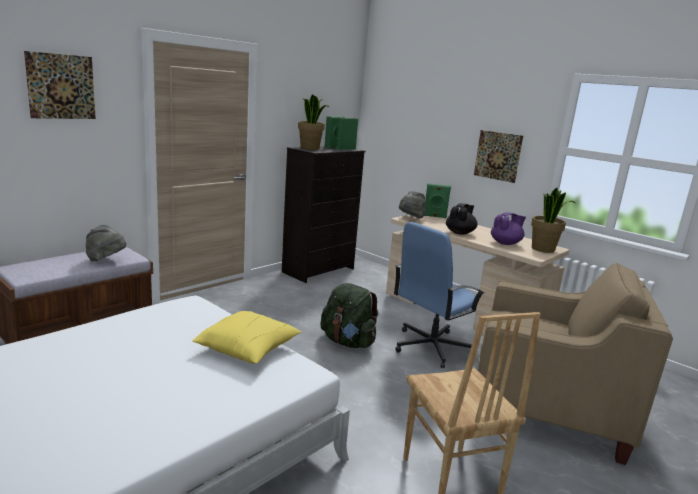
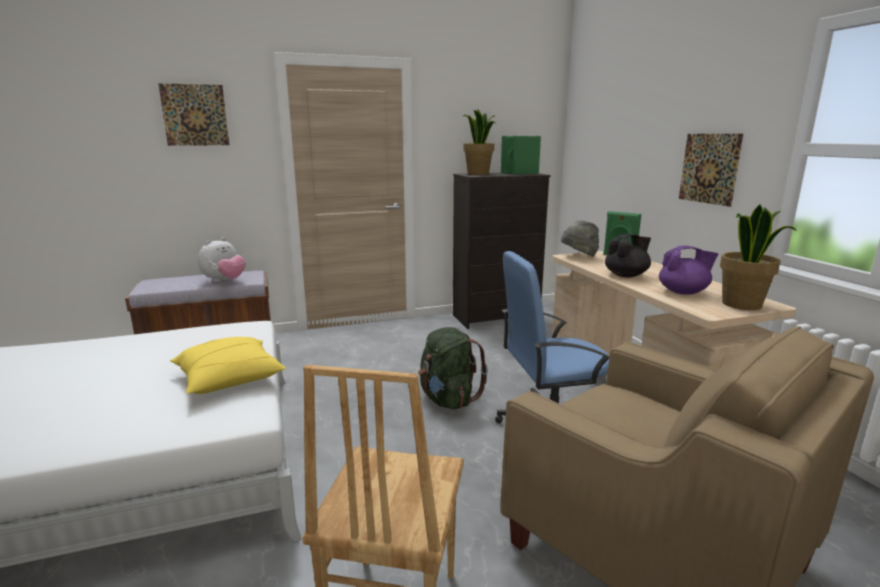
camera: 30 degrees right, 0 degrees up
(106, 260) = (224, 281): grey hat -> plush toy

